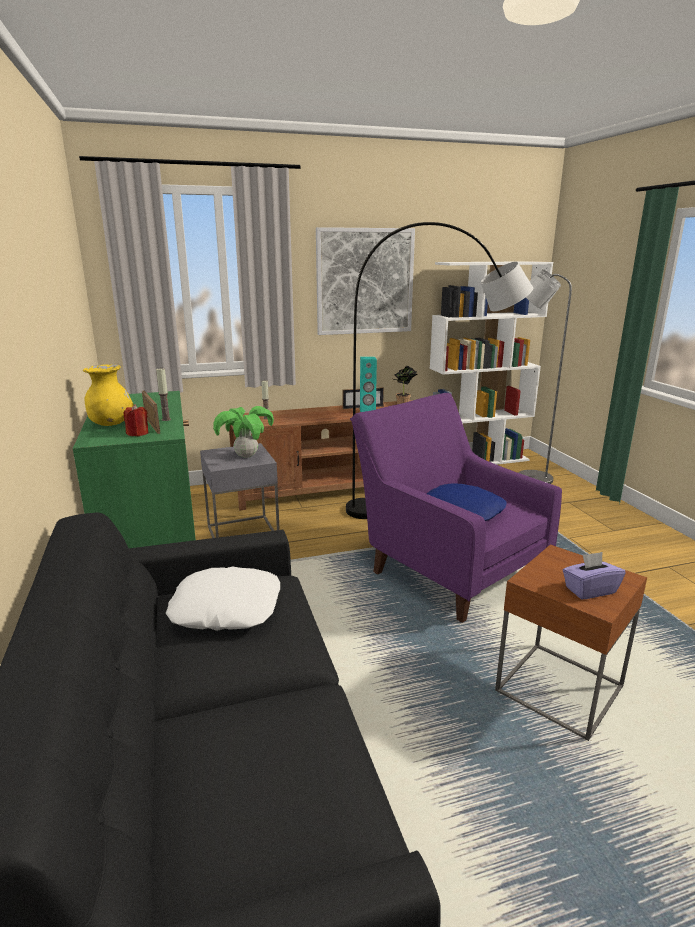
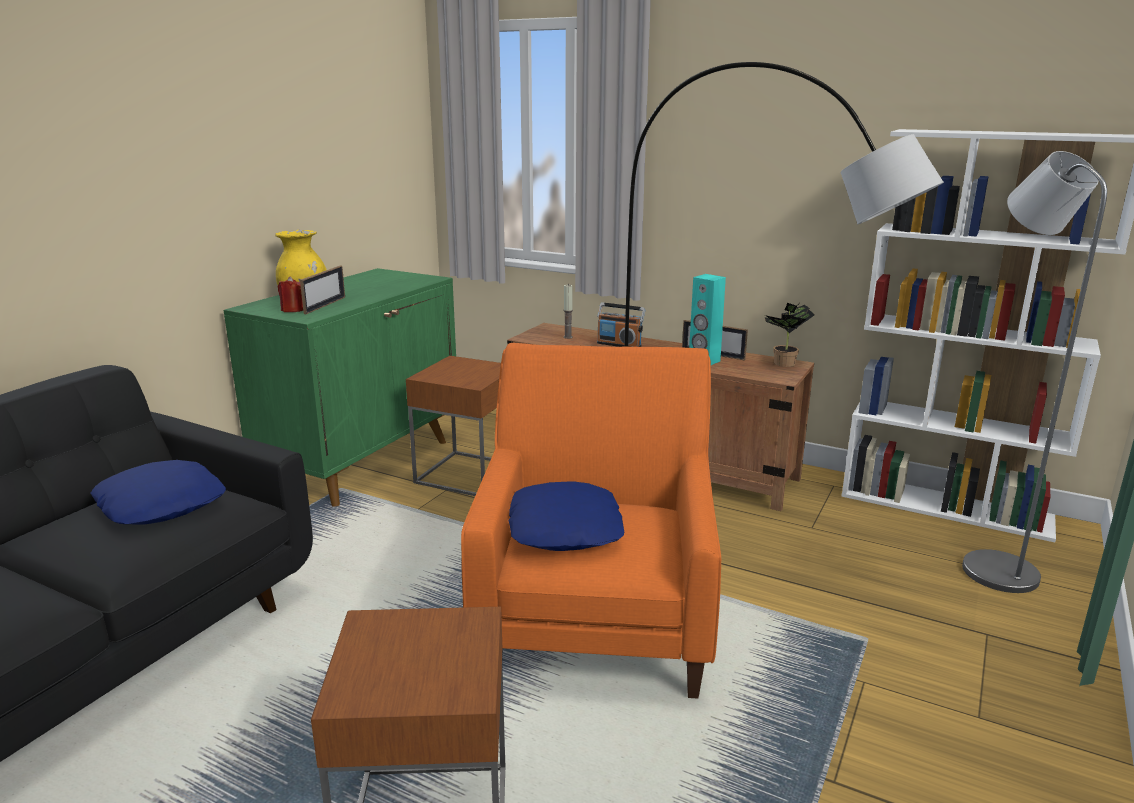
camera: 45 degrees right, 0 degrees up
(166, 419) = (349, 303): candle -> none
(226, 608) = (162, 504): white pillow -> blue pillow
(243, 533) = (468, 474): grey side table -> brown side table
(246, 456) = (471, 374): potted plant -> none
(305, 414) = (619, 344): none -> radio
(365, 281) = (769, 157): picture -> none
(447, 568) = (595, 618): purple armchair -> orange armchair
(589, 590) = (391, 675): purple tissue box -> none

